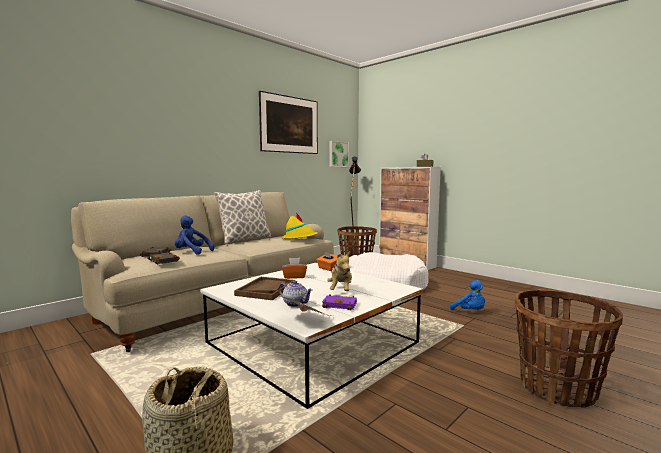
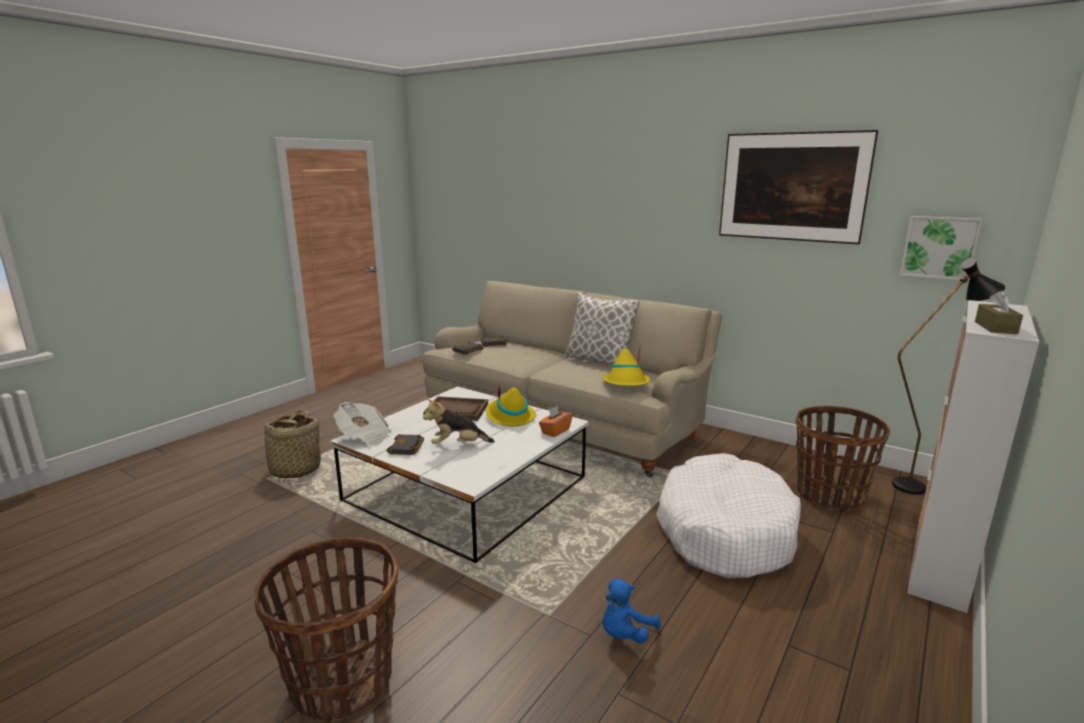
camera: 80 degrees right, 10 degrees up
(192, 252) = (515, 352): blue plush toy -> none
(294, 276) = (509, 417): orange tissue box -> yellow hat
(296, 304) = (411, 428): teapot -> none
(340, 305) = (407, 448): purple book -> black book

